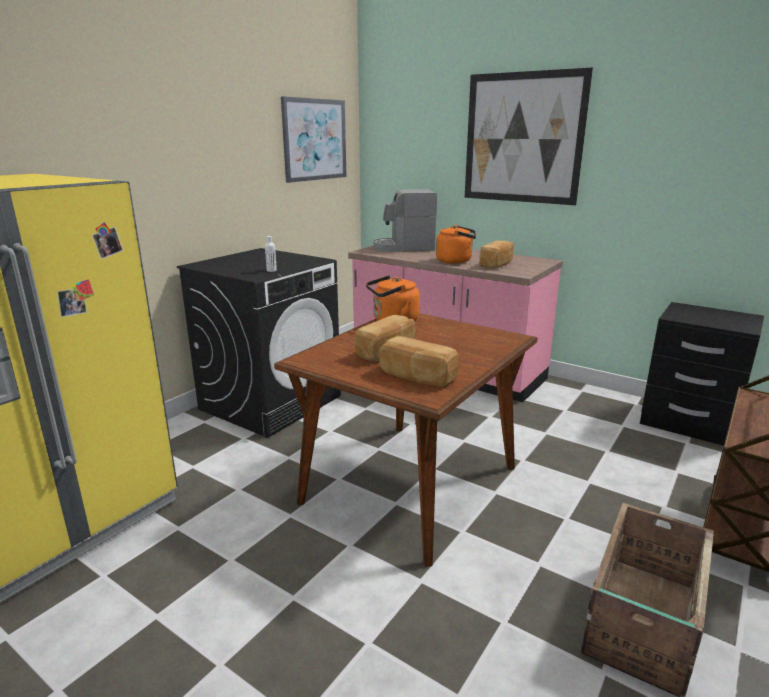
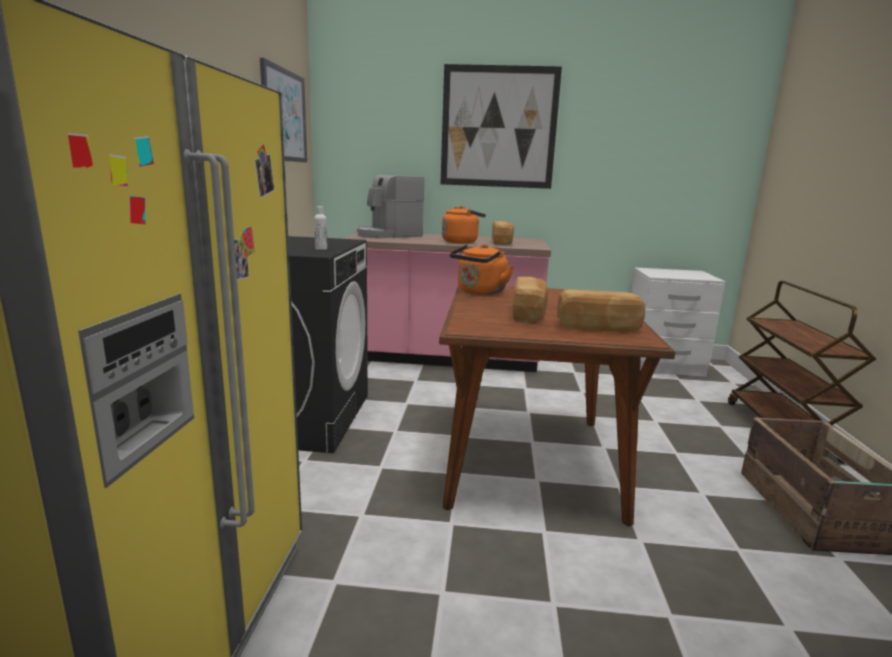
camera: 30 degrees left, 5 degrees down
(688, 423) = (662, 365): black nightstand -> white nightstand

